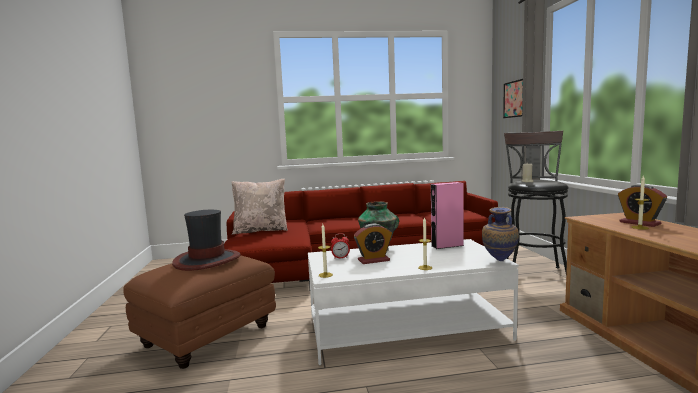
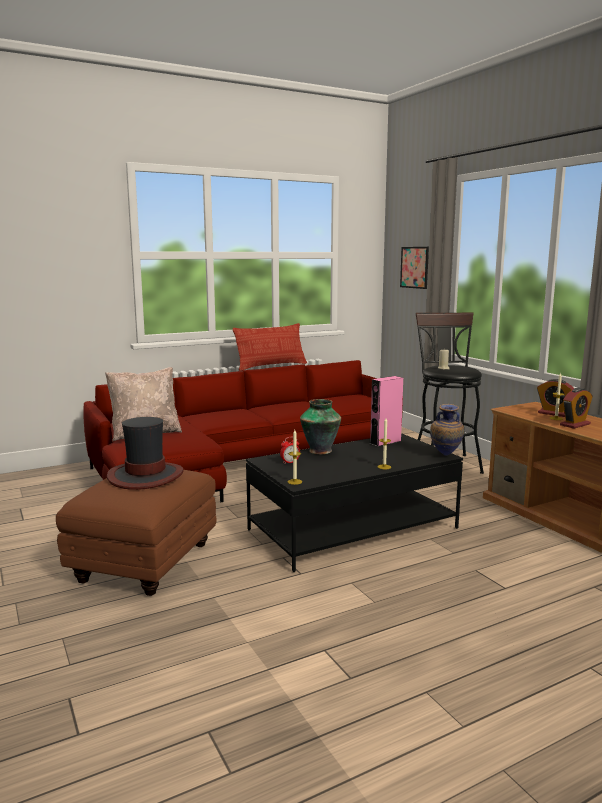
camera: 20 degrees left, 5 degrees up
(373, 260) = (327, 463): alarm clock -> alarm clock (575, 424)
(385, 184) = (271, 366): none -> pillow
(405, 327) = (353, 529): white coffee table -> black coffee table

